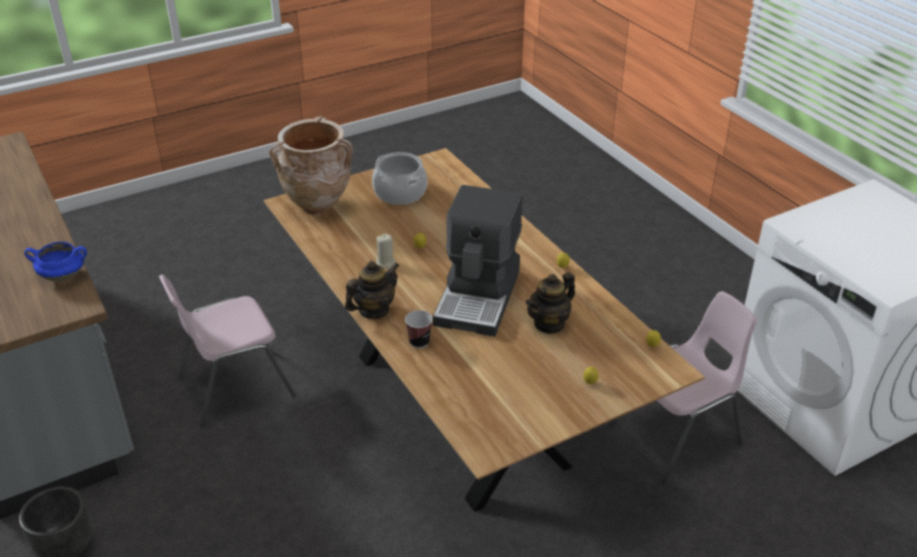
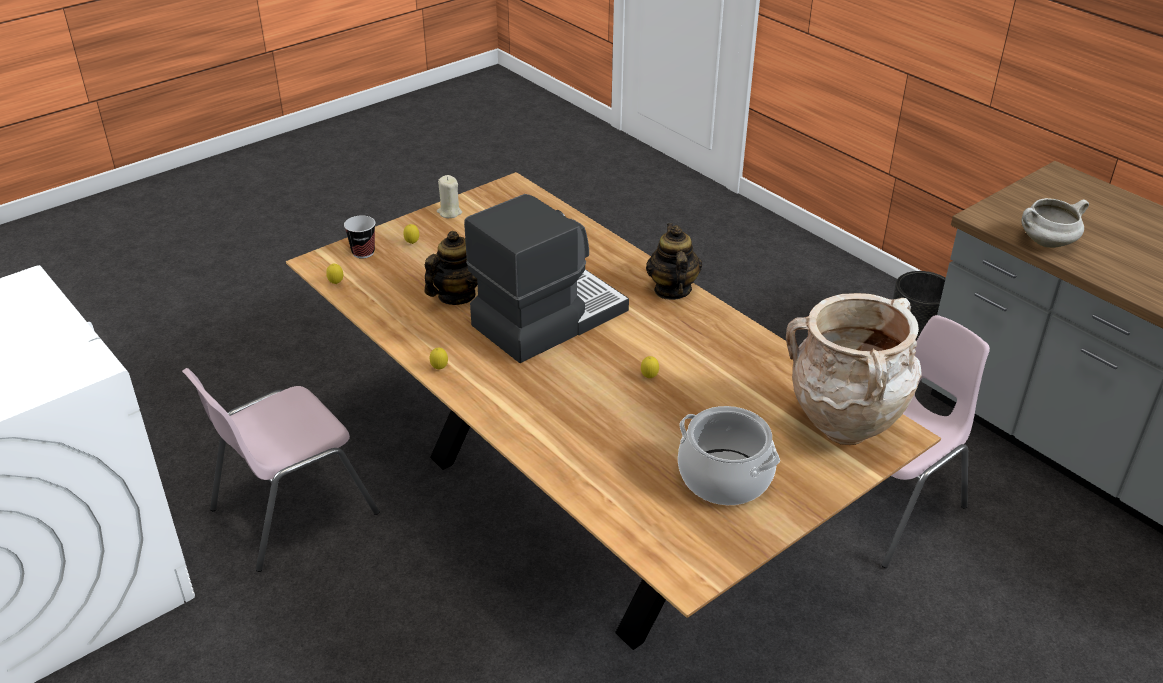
camera: 170 degrees right, 0 degrees up
(64, 276) = (1046, 243): blue cooking pot -> white cooking pot
(373, 310) = (672, 290): teapot -> teapot turned 135 degrees clockwise
(386, 263) = (686, 350): beige candle -> beige candle (449, 212)
(419, 342) = (604, 263): cup -> cup (363, 252)
(479, 297) = (547, 318): coffee machine -> coffee machine turned 45 degrees clockwise

